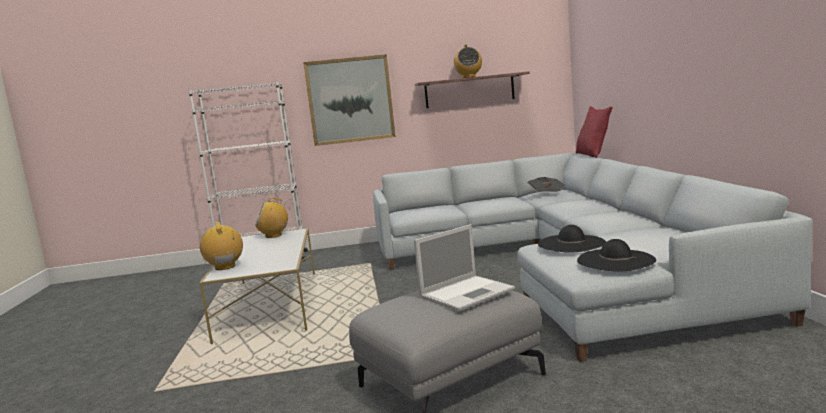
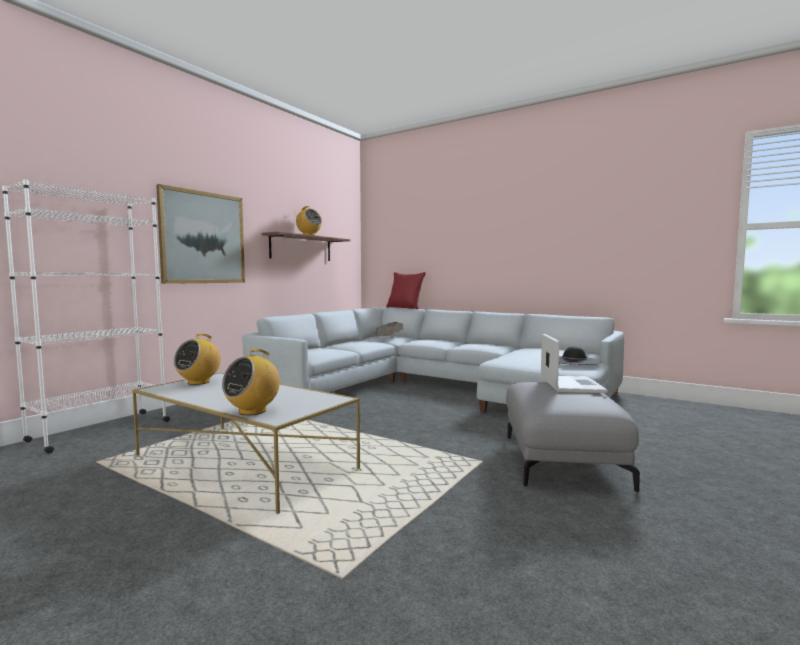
camera: 50 degrees left, 5 degrees down
(225, 267) = (252, 411): radio -> radio turned 75 degrees counterclockwise
(571, 243) = (519, 357): black hat -> none

